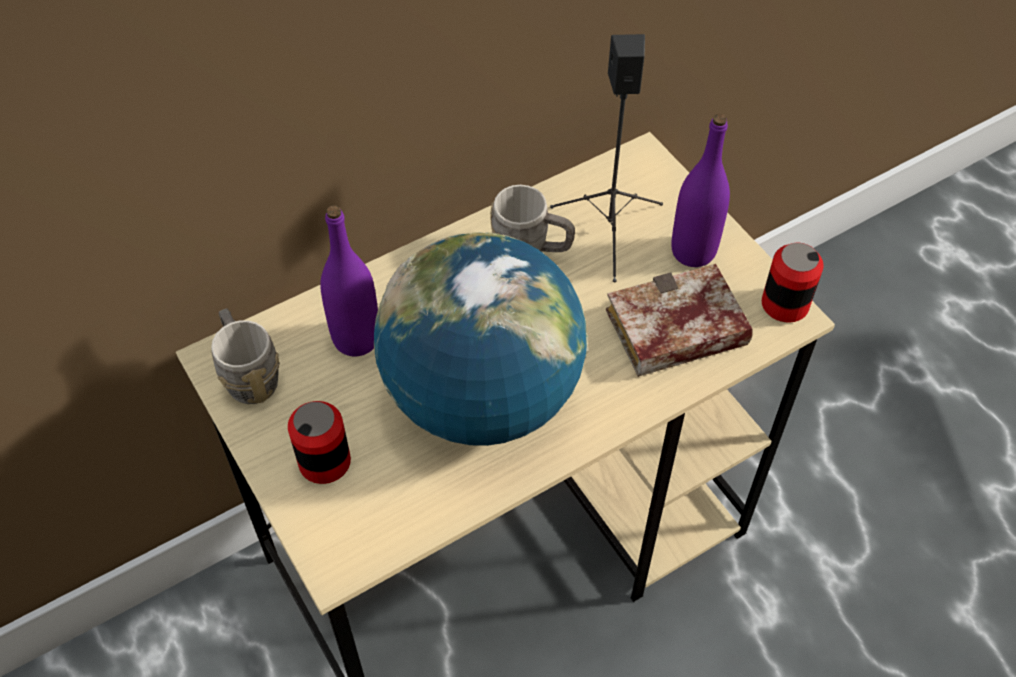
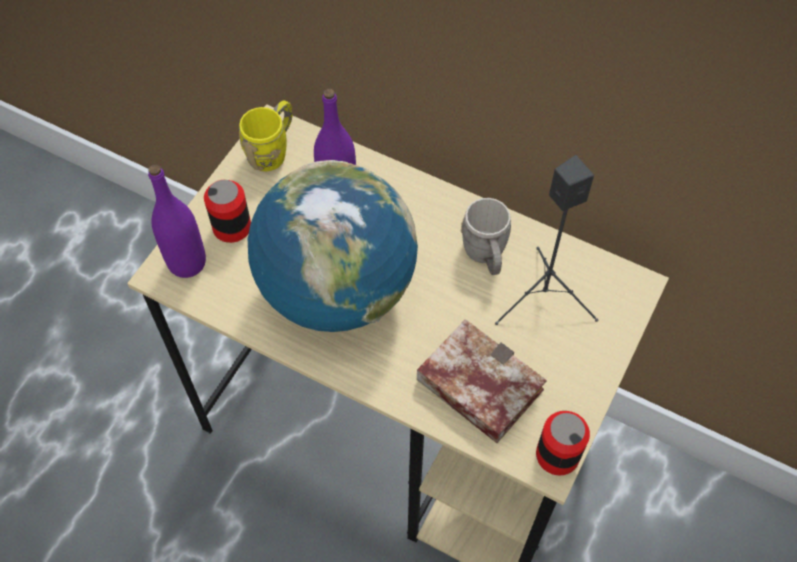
camera: 60 degrees right, 5 degrees up
(248, 374) = (272, 150): grey mug -> yellow mug
(693, 251) = (564, 364): purple bottle -> purple bottle (187, 262)

